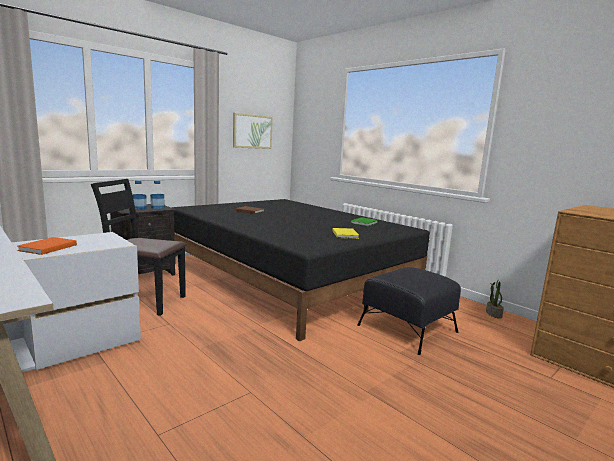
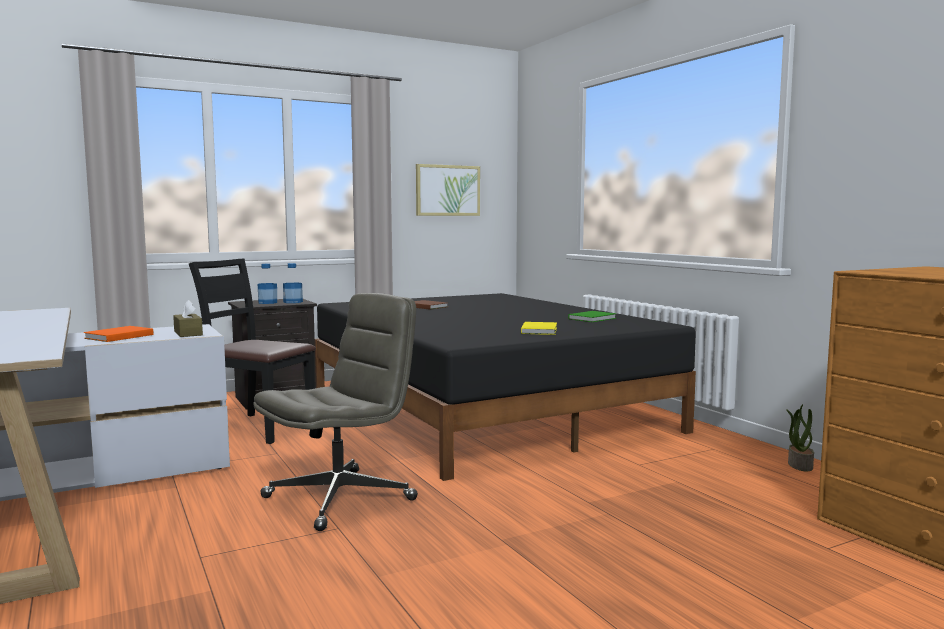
camera: 15 degrees right, 5 degrees down
(105, 243) = (188, 333): none -> brown tissue box
(237, 363) = (340, 498): none -> grey office chair
(408, 328) = (627, 475): black ottoman -> none

